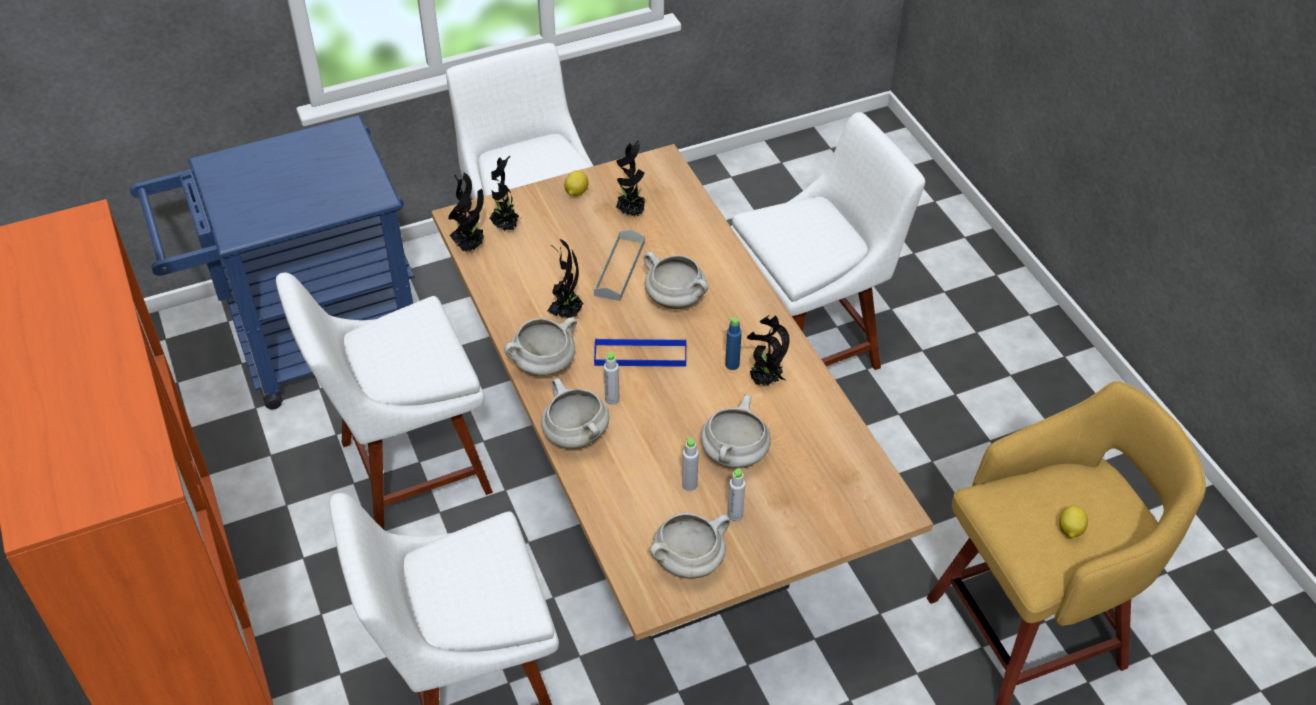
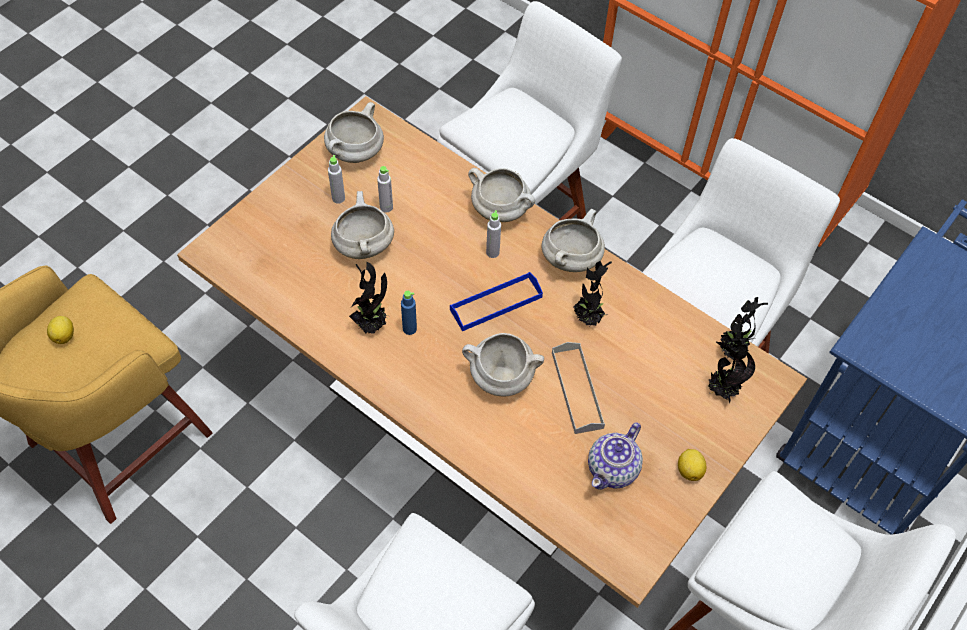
camera: 150 degrees right, 10 degrees up
(632, 213) = (613, 469): potted plant -> teapot

